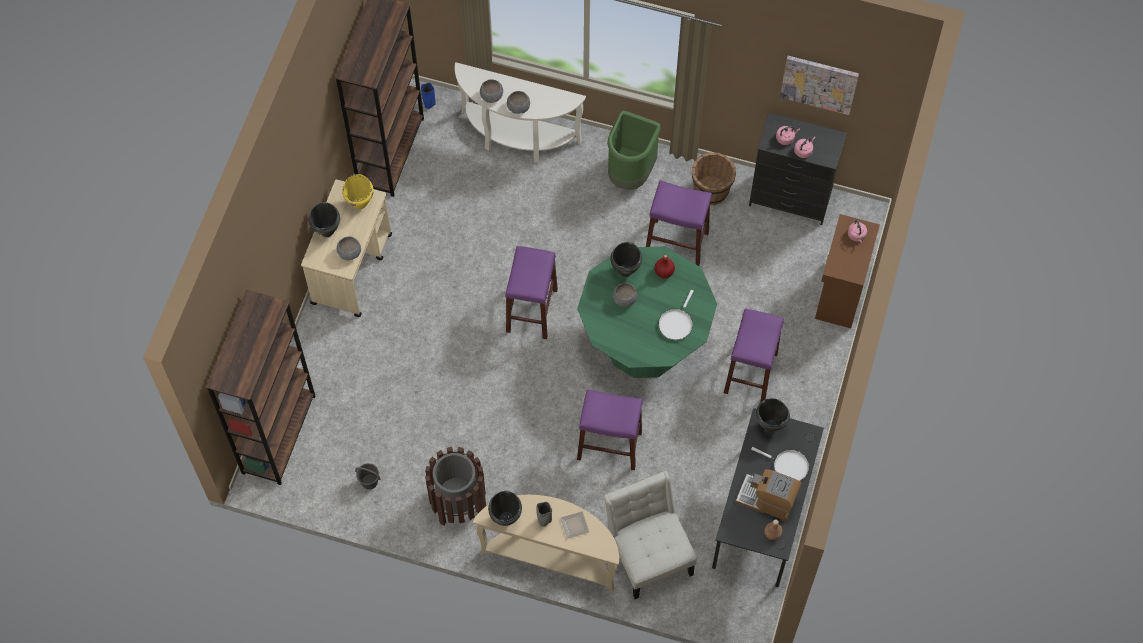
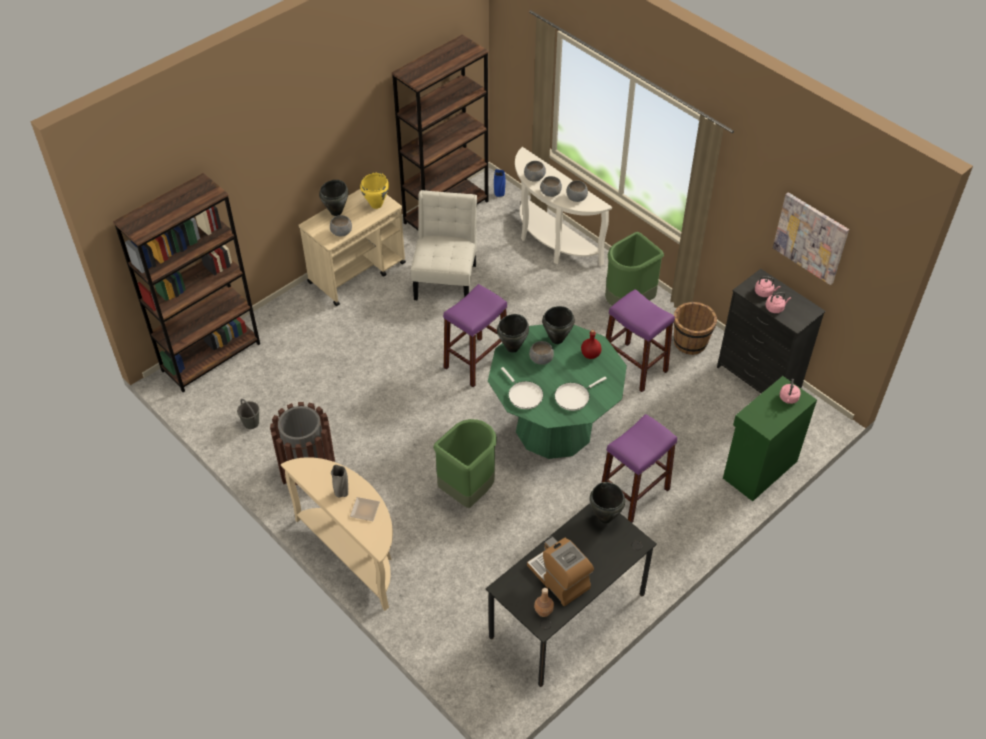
camera: 30 degrees right, 15 degrees down
(506, 518) = (311, 475): black cooking pot -> black cooking pot (513, 347)
(546, 101) = (576, 198): none -> grey bowl
(609, 445) = (467, 491): purple stool -> green trash can
(648, 552) = (440, 594): white chair -> white chair (446, 279)
(788, 466) = (599, 559): white frying pan -> white frying pan (523, 395)
(839, 294) = (758, 469): brown cabinet -> green cabinet

